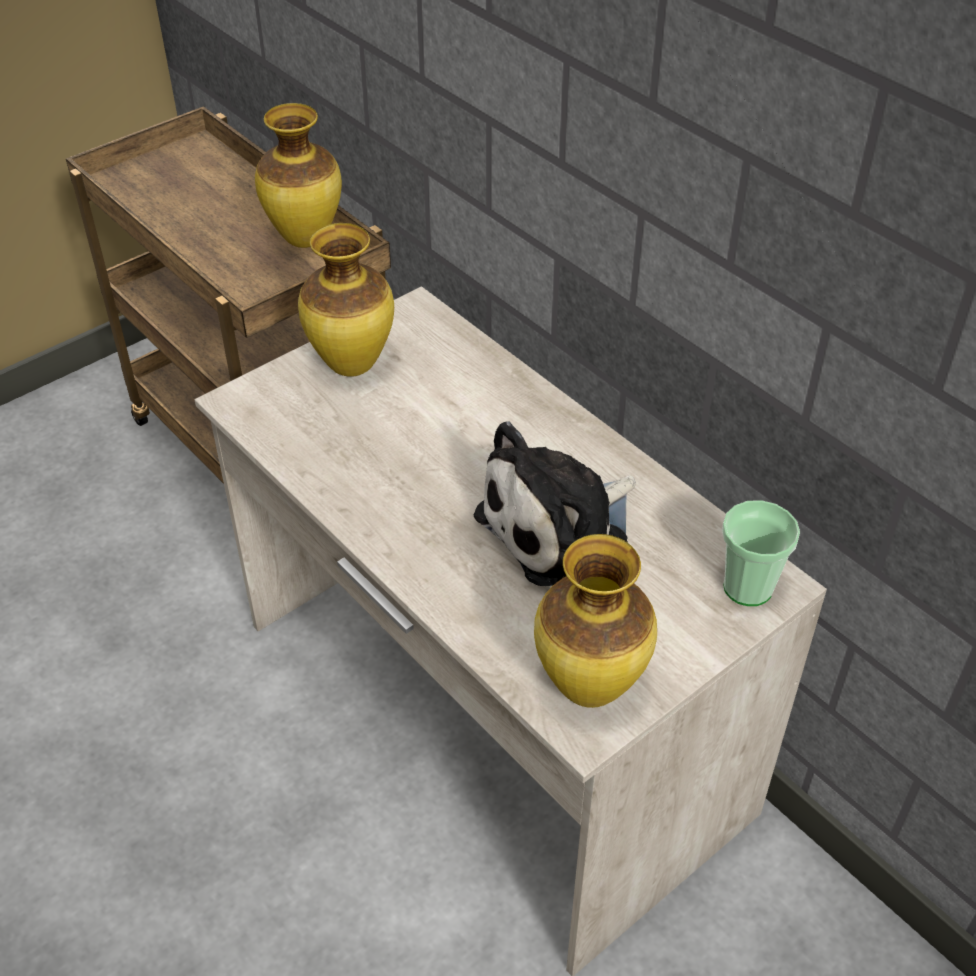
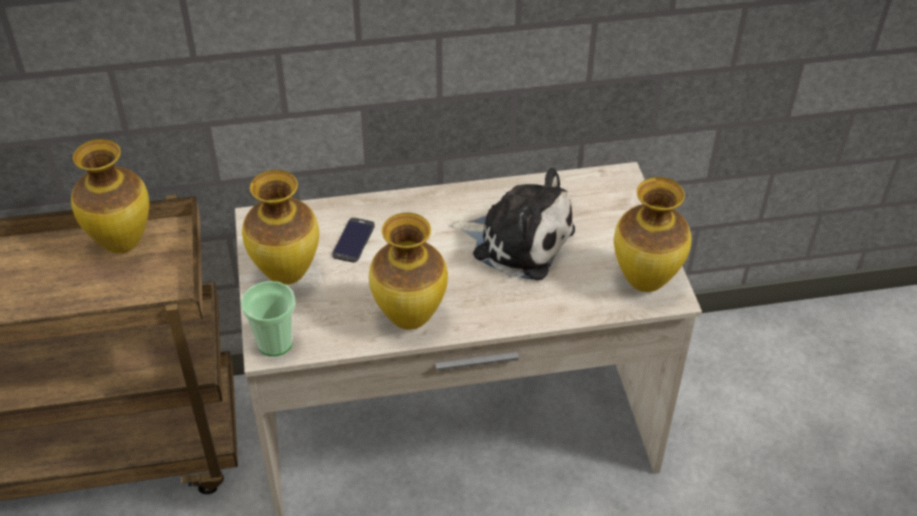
camera: 60 degrees left, 0 degrees up
(354, 487) = (408, 319): none -> vase
(444, 390) = (353, 240): none -> phone
(560, 528) = (517, 240): plush toy -> plush toy turned 60 degrees counterclockwise
(747, 587) = (616, 189): cup -> cup (275, 343)

